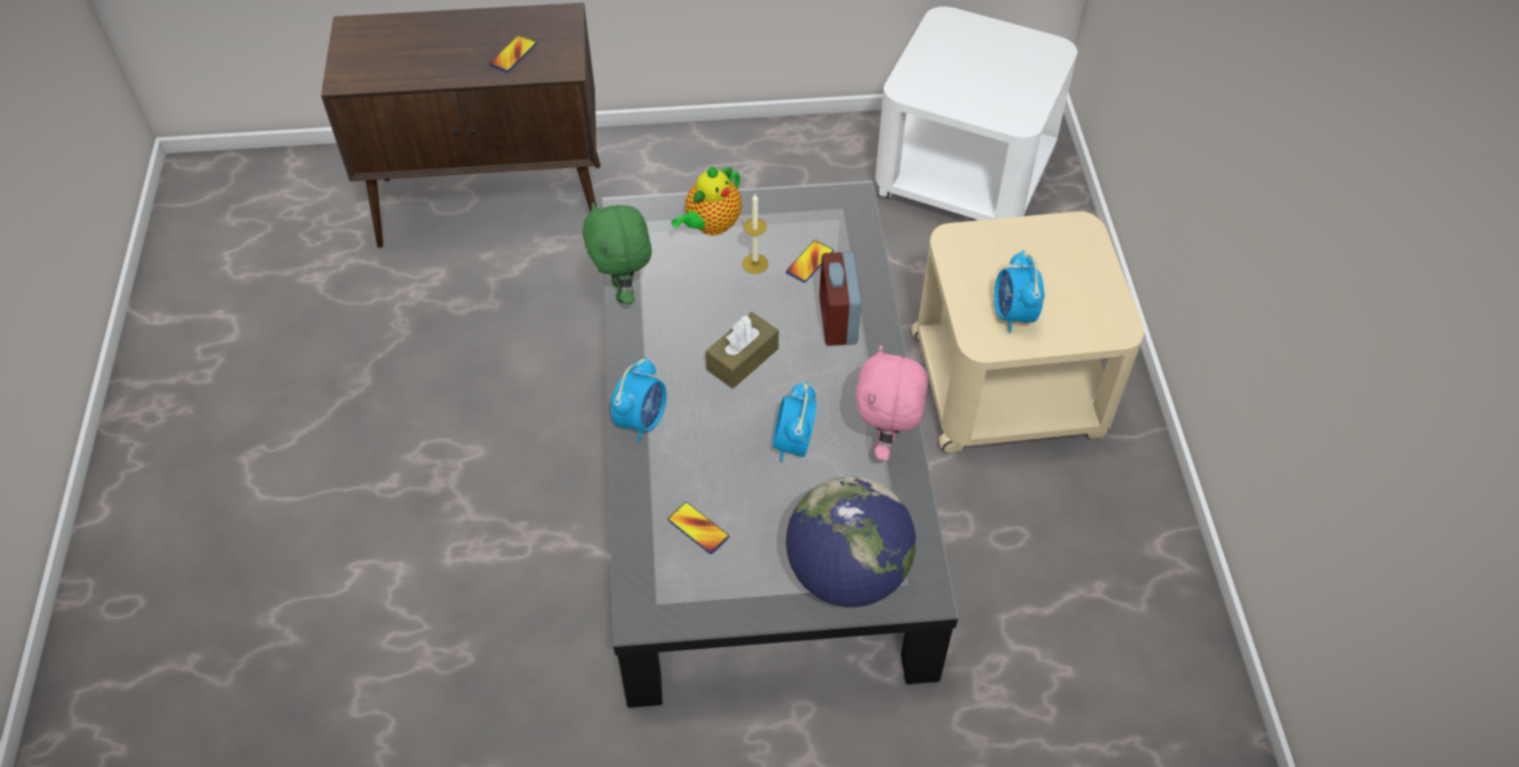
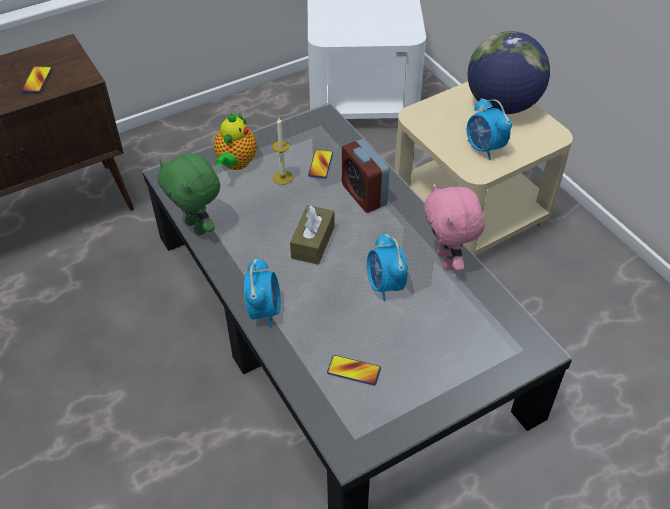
camera: 25 degrees left, 5 degrees down
(847, 573) = (479, 359): globe -> globe (502, 105)

